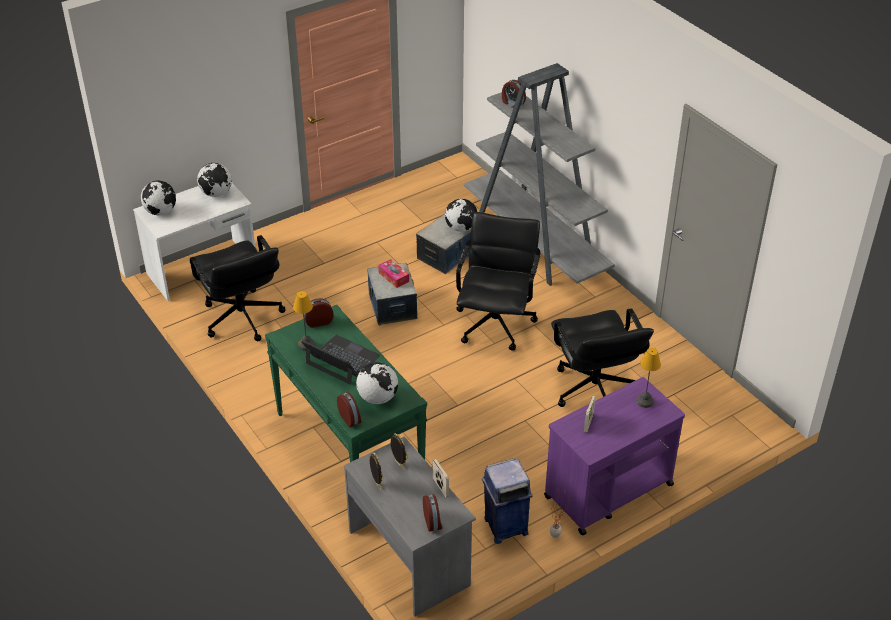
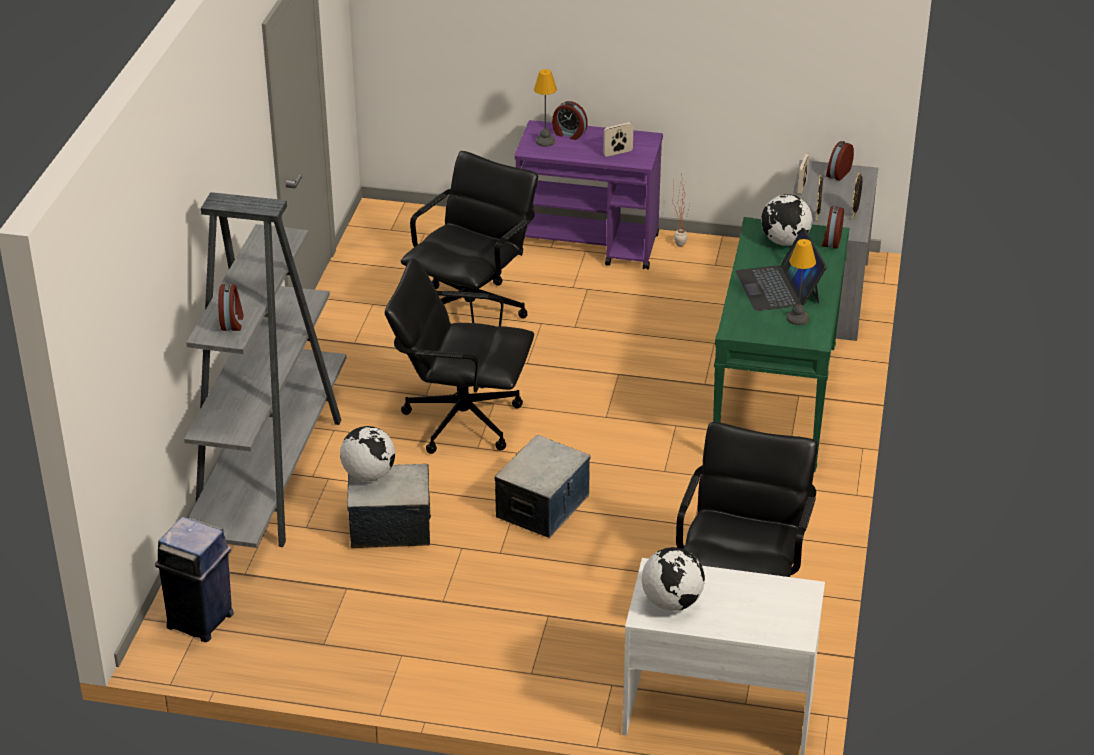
camera: 135 degrees left, 5 degrees down
(161, 212) = (779, 620): globe -> none
(318, 321) = (757, 332): alarm clock -> alarm clock (569, 134)
(393, 277) = (535, 467): tissue box -> none
(496, 323) = (461, 420): black office chair -> black office chair turned 45 degrees clockwise
(505, 526) = (712, 272): blue trash can -> blue trash can (201, 621)

